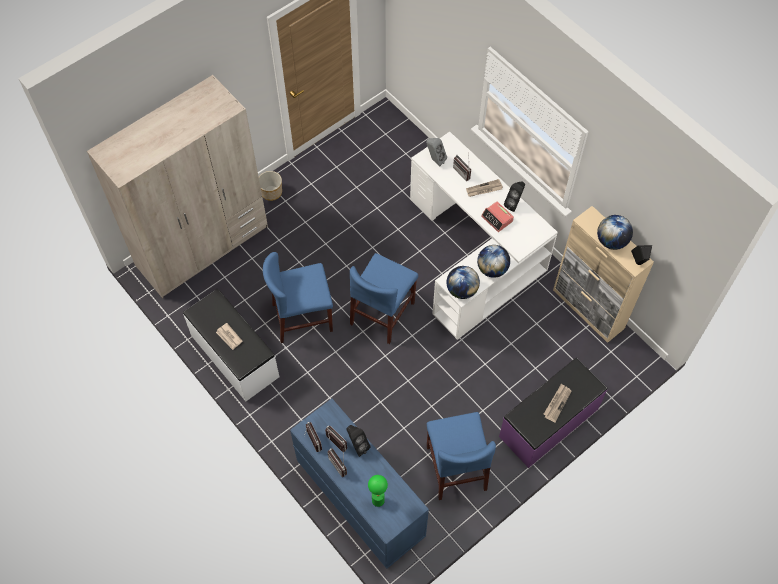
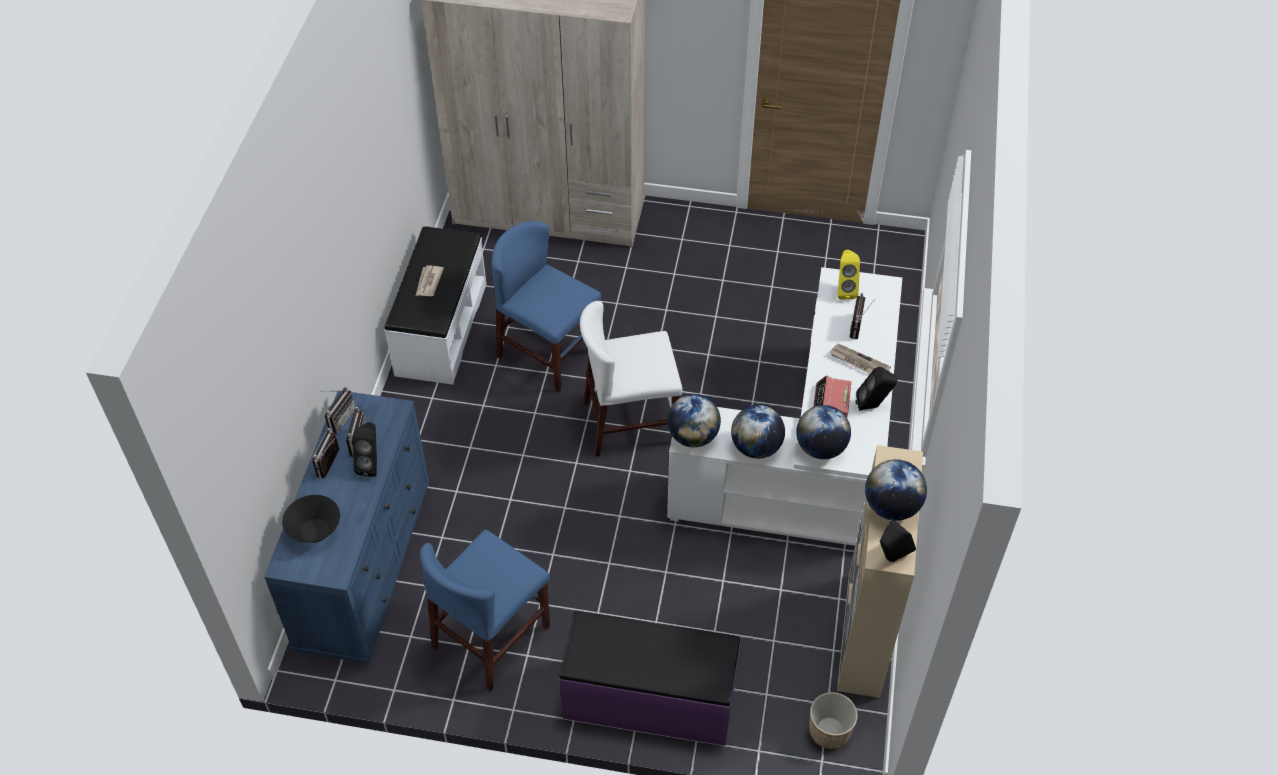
camera: 50 degrees right, 10 degrees down
(271, 192) = (679, 221): planter -> planter (829, 731)
(378, 500) = (315, 531): green table lamp -> black bowl
(382, 313) = (630, 422): blue chair -> white chair
(435, 160) = (844, 290): grey speaker -> yellow speaker
(519, 243) = (821, 448): none -> globe
(557, 403) = (648, 657): newspaper -> none

